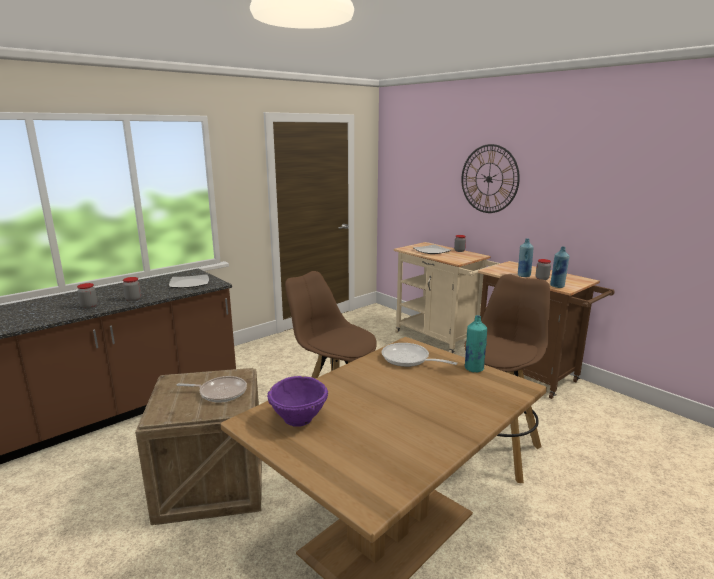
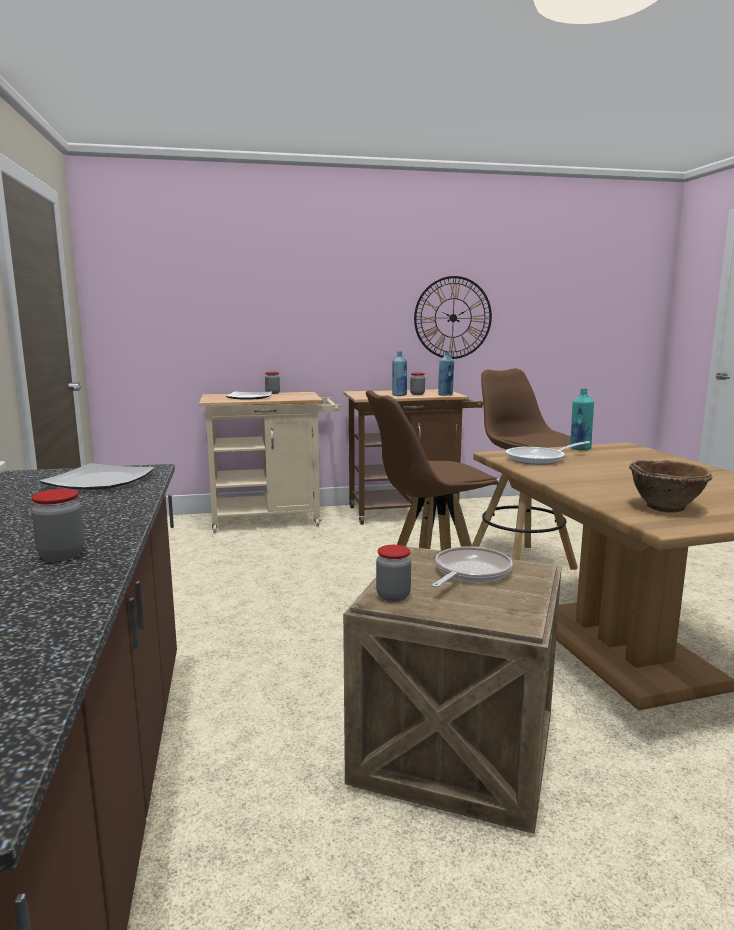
camera: 60 degrees left, 5 degrees down
(133, 299) = (104, 519): jar -> jar (393, 596)
(299, 419) = (666, 507): purple bowl -> brown bowl
(489, 179) = (298, 294): wall clock -> wall clock (453, 318)

